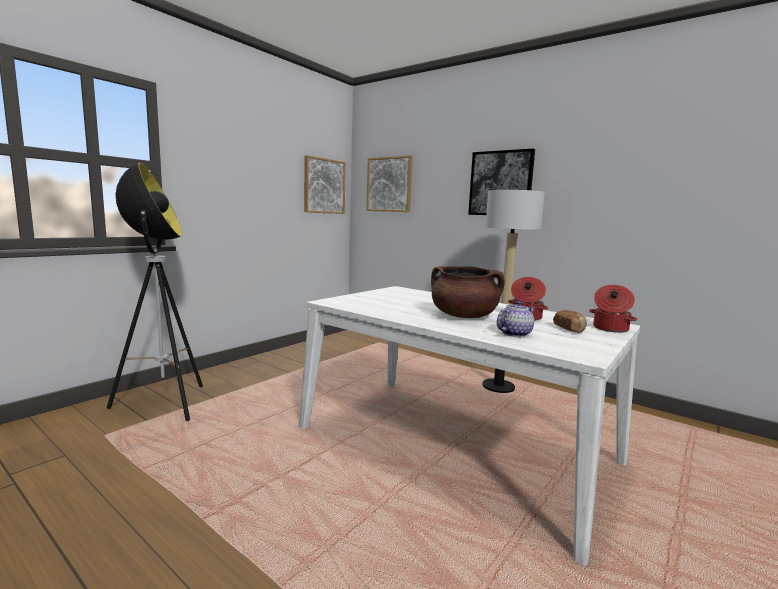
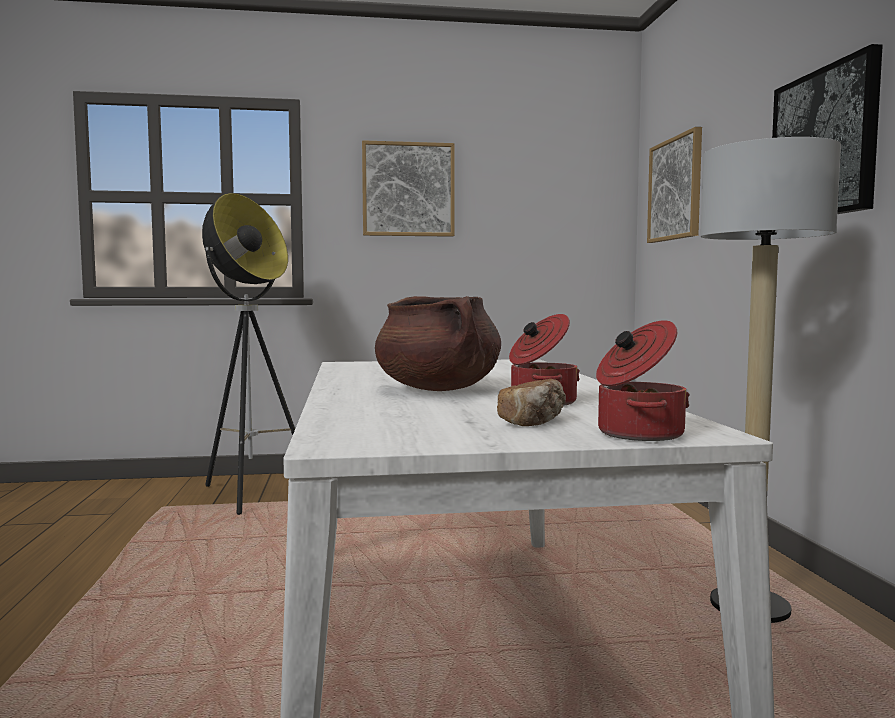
camera: 45 degrees right, 5 degrees down
(324, 186) = (573, 207): picture -> picture (408, 189)
(514, 333) = (396, 411): teapot -> none

